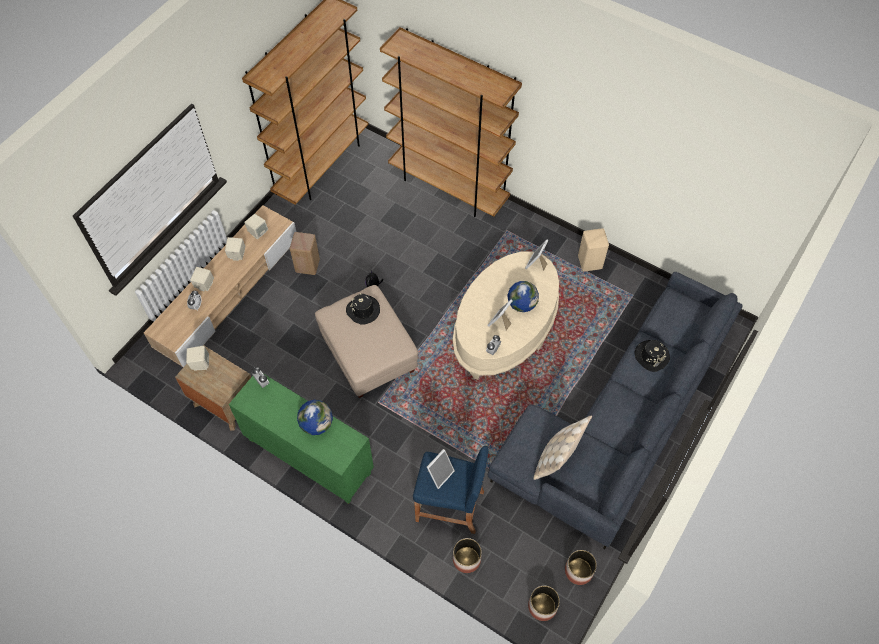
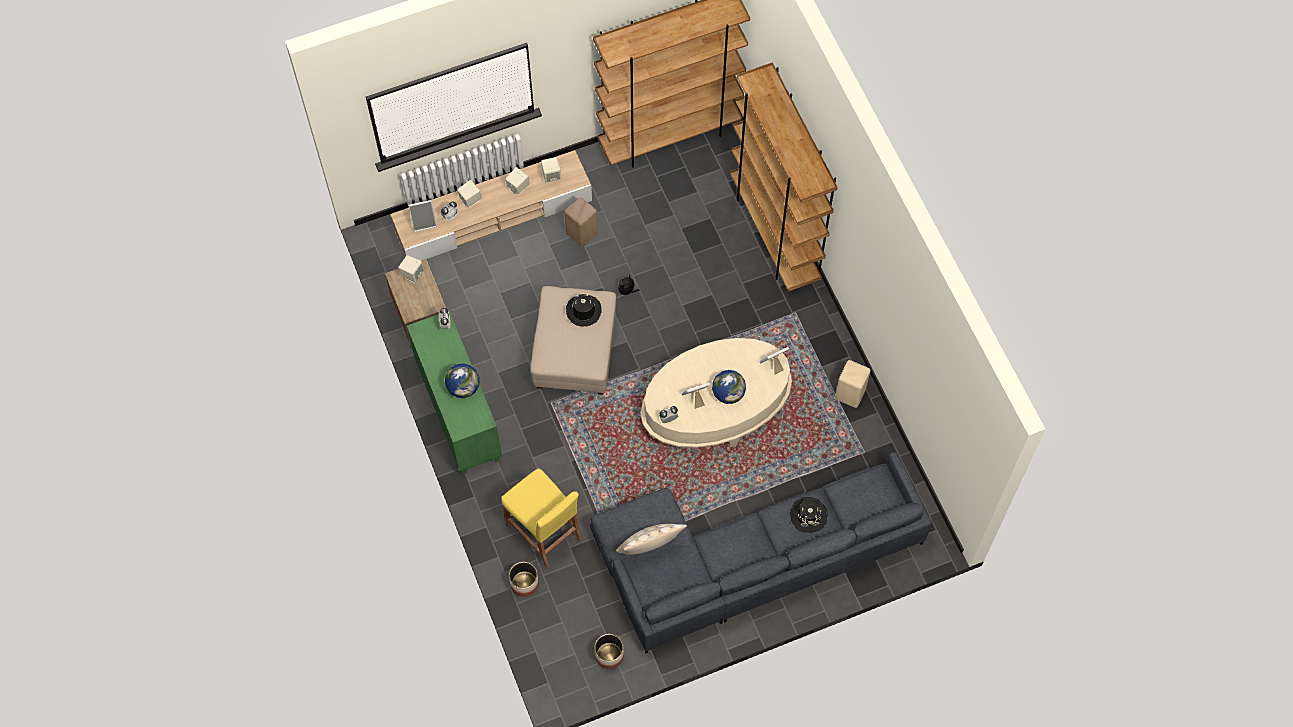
camera: 35 degrees right, 5 degrees up
(439, 474) = (534, 493): picture frame -> picture frame (424, 222)
(450, 506) = (544, 531): blue stool -> yellow stool
(542, 606) = (557, 661): planter -> none

